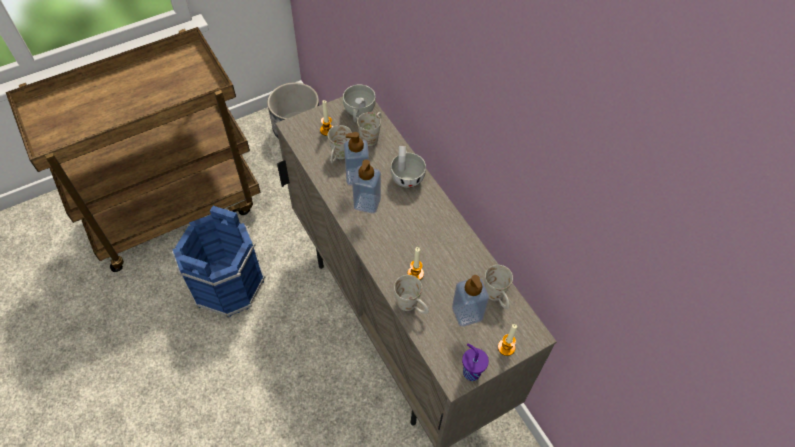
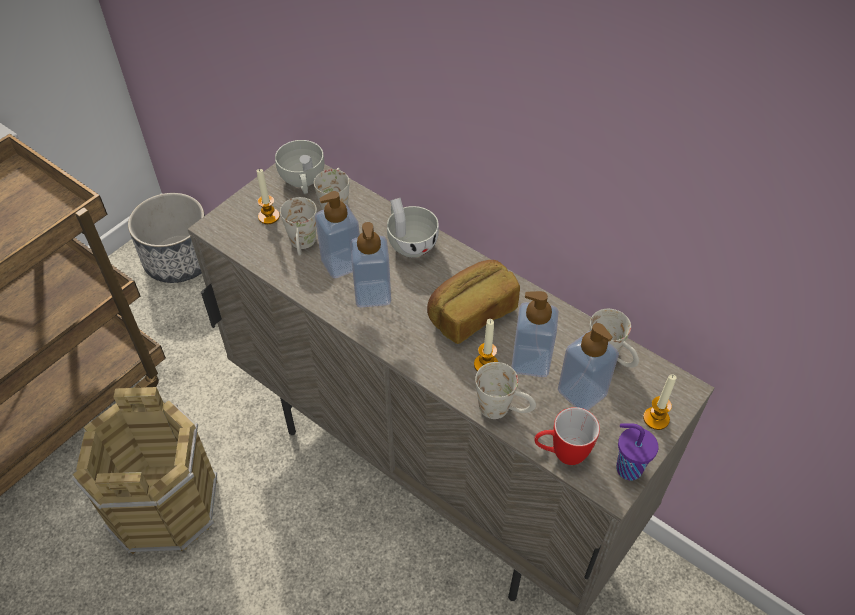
camera: 20 degrees left, 5 degrees down
(228, 284) = (165, 504): blue bucket -> brown bucket
(422, 237) = (471, 313): none -> bread
(434, 347) = (561, 453): none -> mug
(444, 281) = (531, 361): none -> soap dispenser

